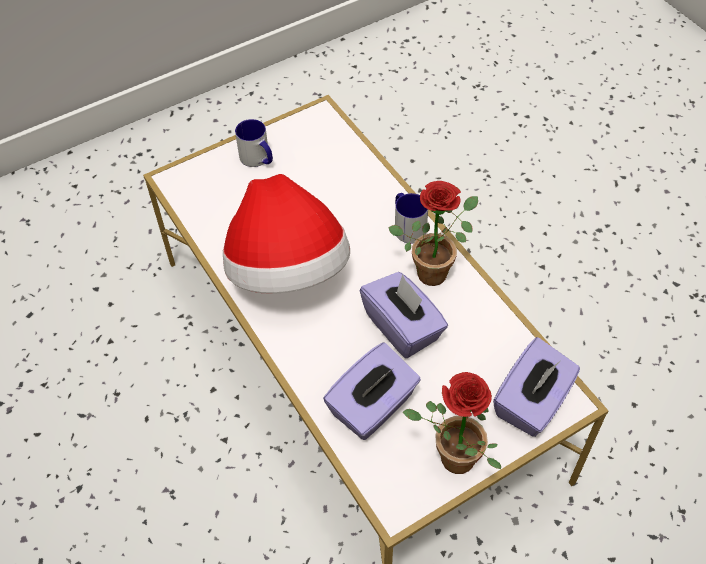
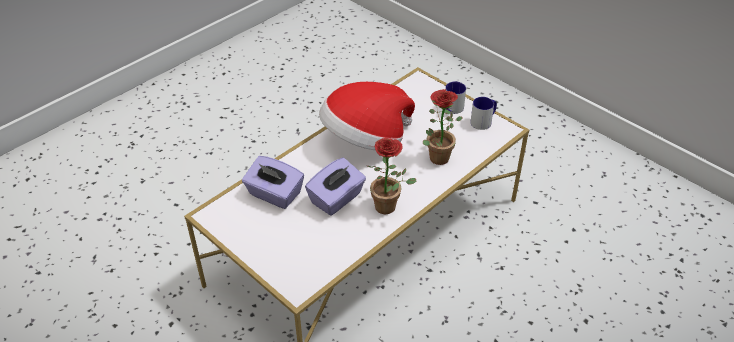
camera: 75 degrees right, 10 degrees down
(407, 226) = (422, 188): mug -> mug (483, 121)
(450, 461) = (243, 235): potted plant -> potted plant (436, 155)
(532, 403) = (293, 270): purple tissue box -> none

